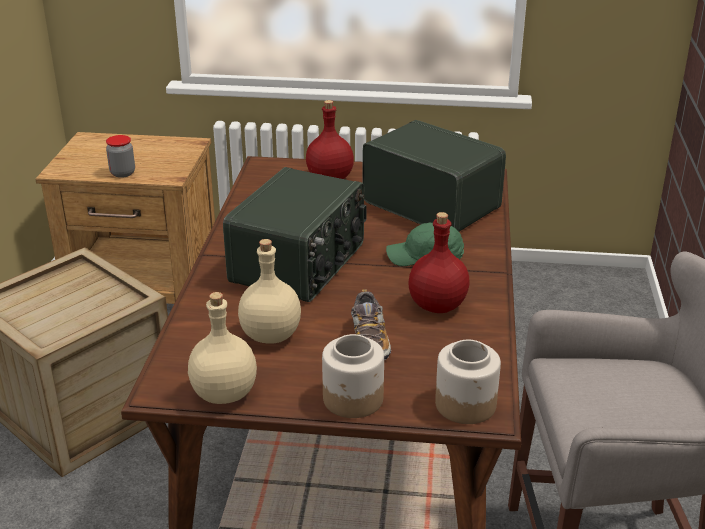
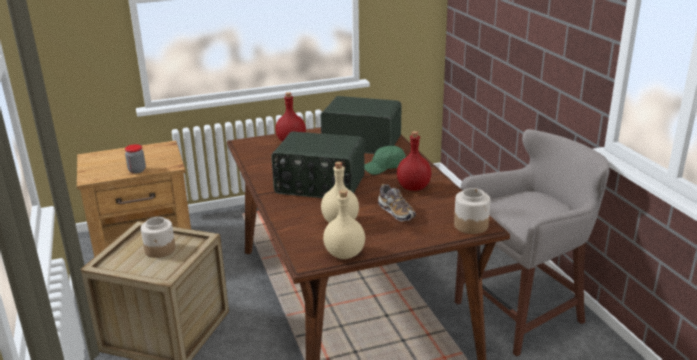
camera: 25 degrees left, 5 degrees down
(300, 263) = (319, 186): radio -> radio turned 105 degrees clockwise
(353, 399) = (414, 238): jar -> jar (160, 250)

